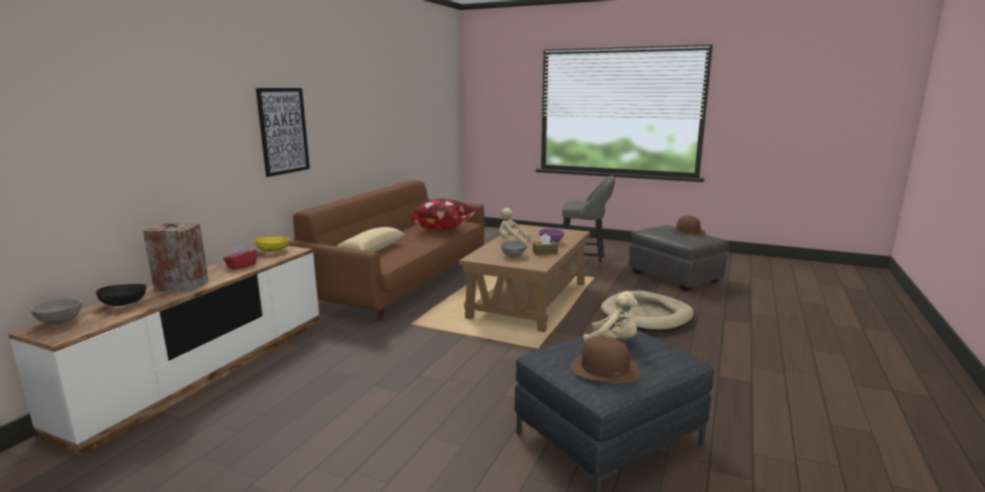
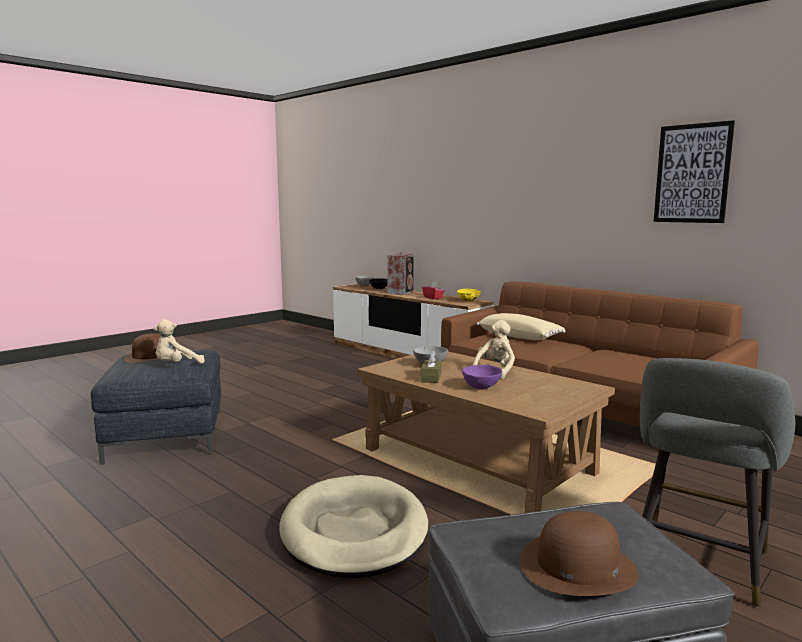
camera: 110 degrees right, 5 degrees down
(283, 131) = (523, 204): picture -> picture (692, 173)
(443, 228) = (621, 363): pillow -> none

